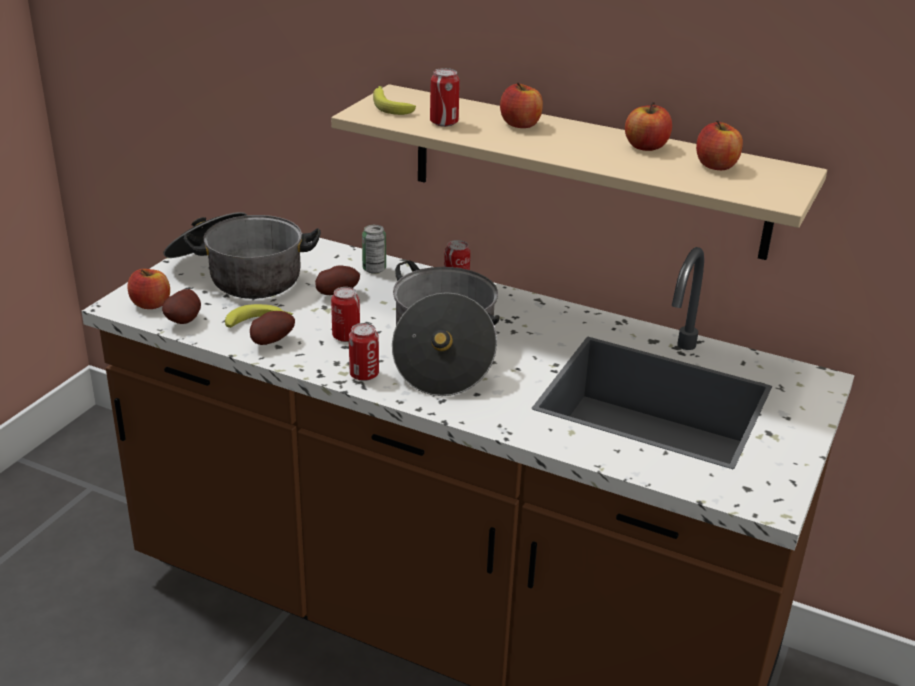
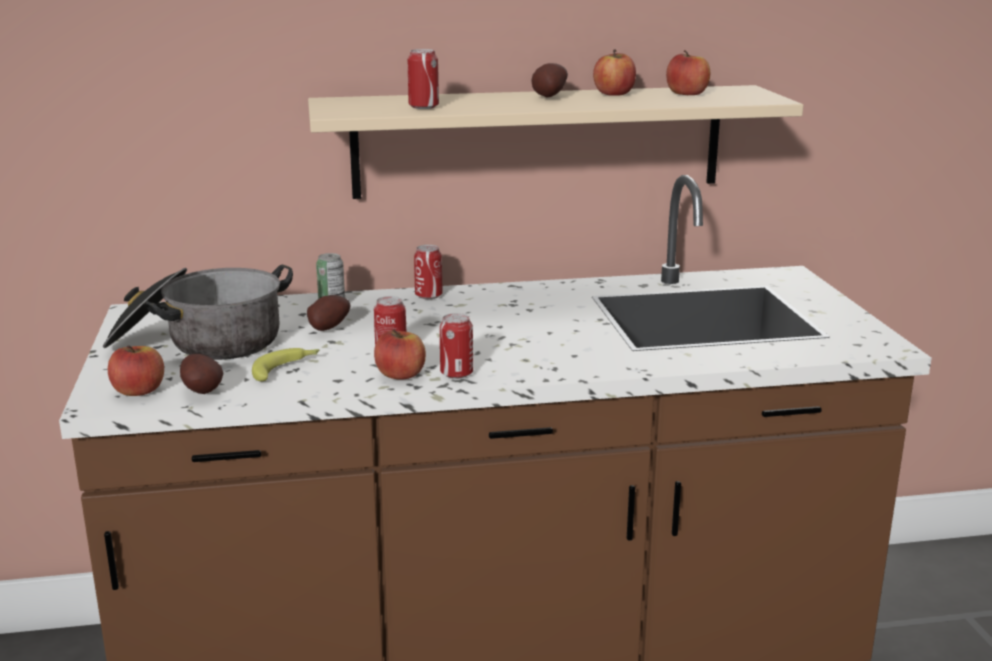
camera: 35 degrees left, 10 degrees down
(271, 341) = (324, 379): potato -> potato (547, 97)
(390, 105) = (347, 106): banana -> none
(443, 351) = (496, 338): cooking pot -> none
(520, 124) = (489, 99): apple -> apple (400, 375)

